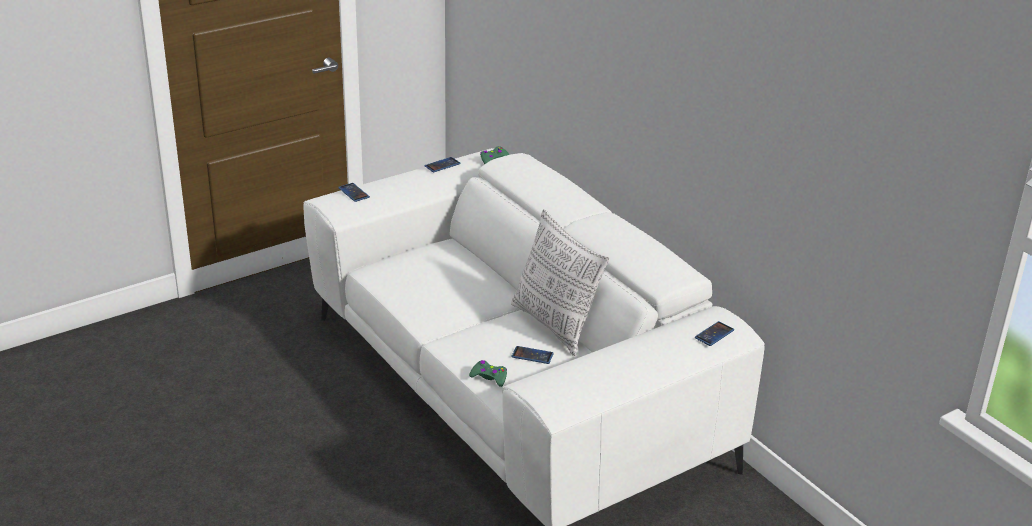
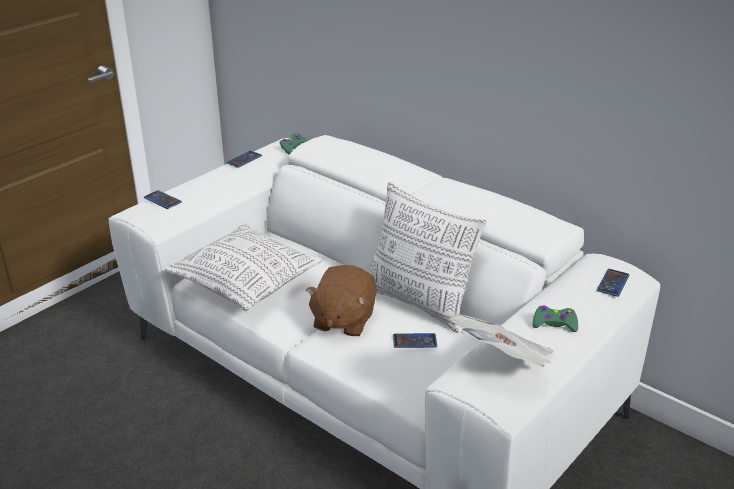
camera: 15 degrees left, 0 degrees up
(410, 280) = (247, 282): none -> pillow
(480, 327) = (343, 320): none -> brown plush toy
(489, 377) = (381, 375): green game controller -> green game controller (554, 323)
(574, 378) = (503, 362): none -> newspaper

